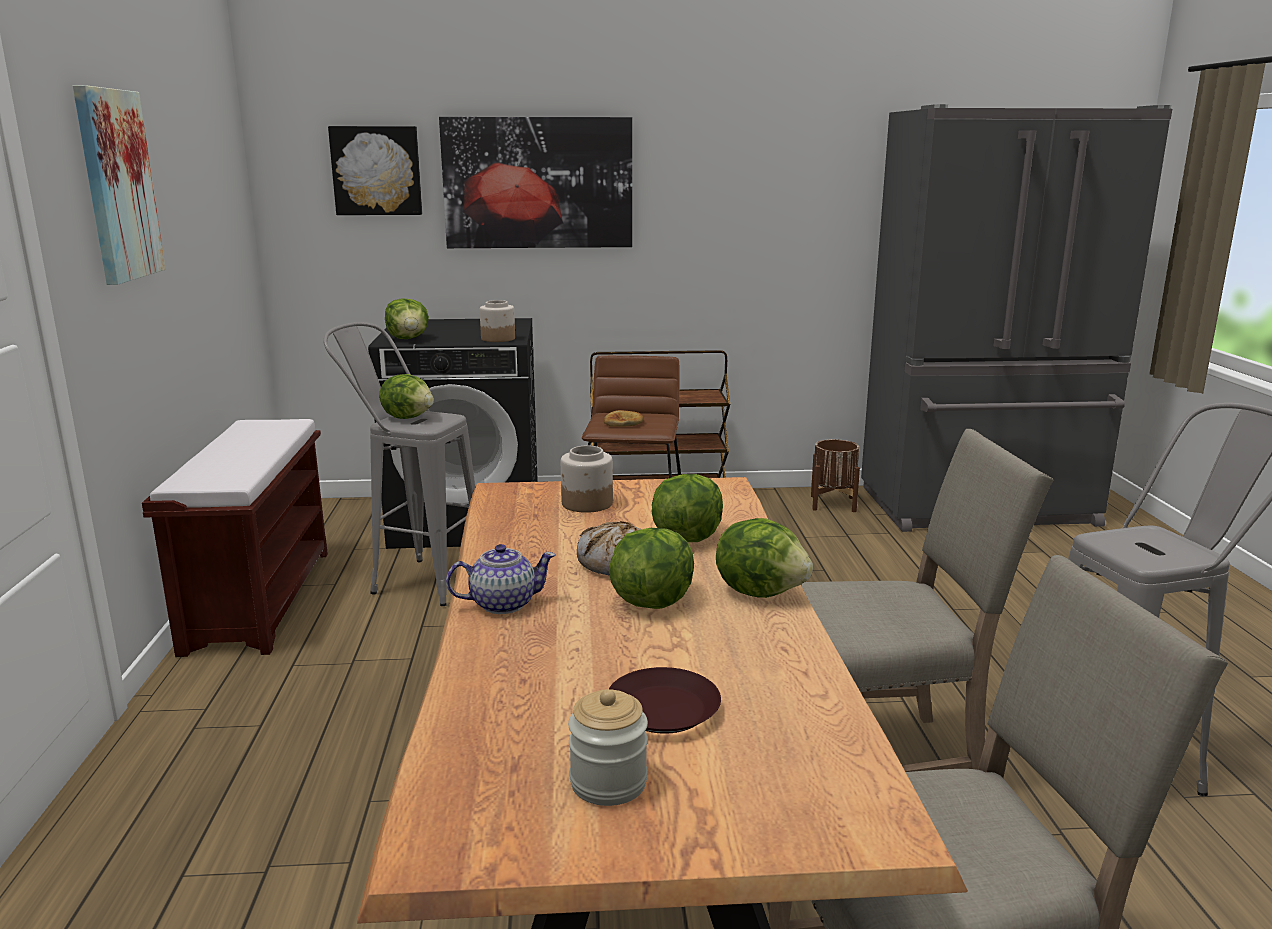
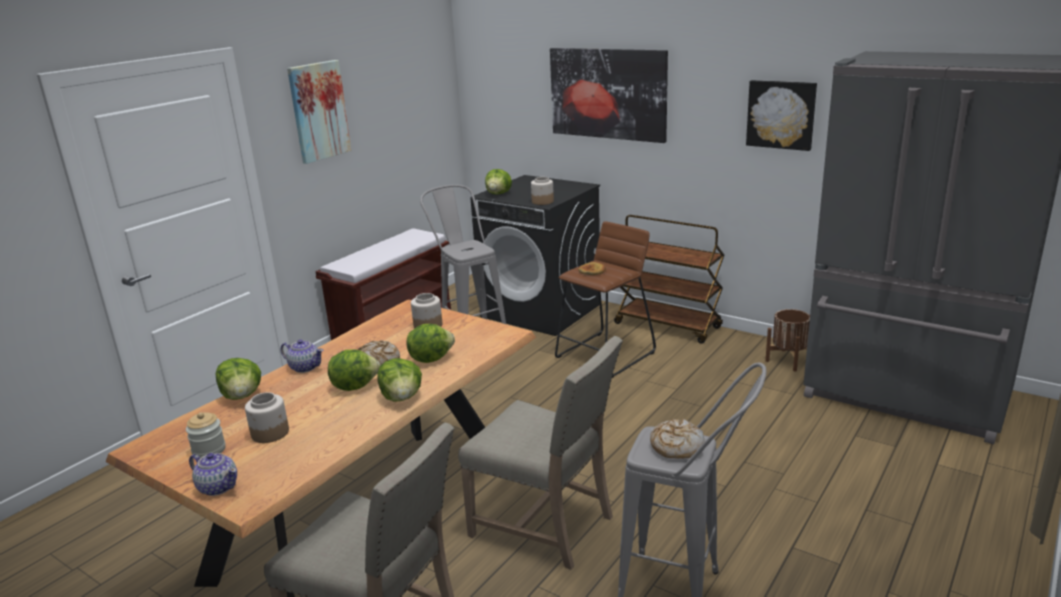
camera: 40 degrees right, 5 degrees up
(377, 171) = (518, 80): picture -> picture (781, 114)
(409, 417) = (465, 245): lettuce -> lettuce (242, 396)
(664, 709) = (270, 433): brown plate -> jar
(769, 828) = (218, 487): none -> teapot
(1149, 543) = (676, 446): none -> bread

